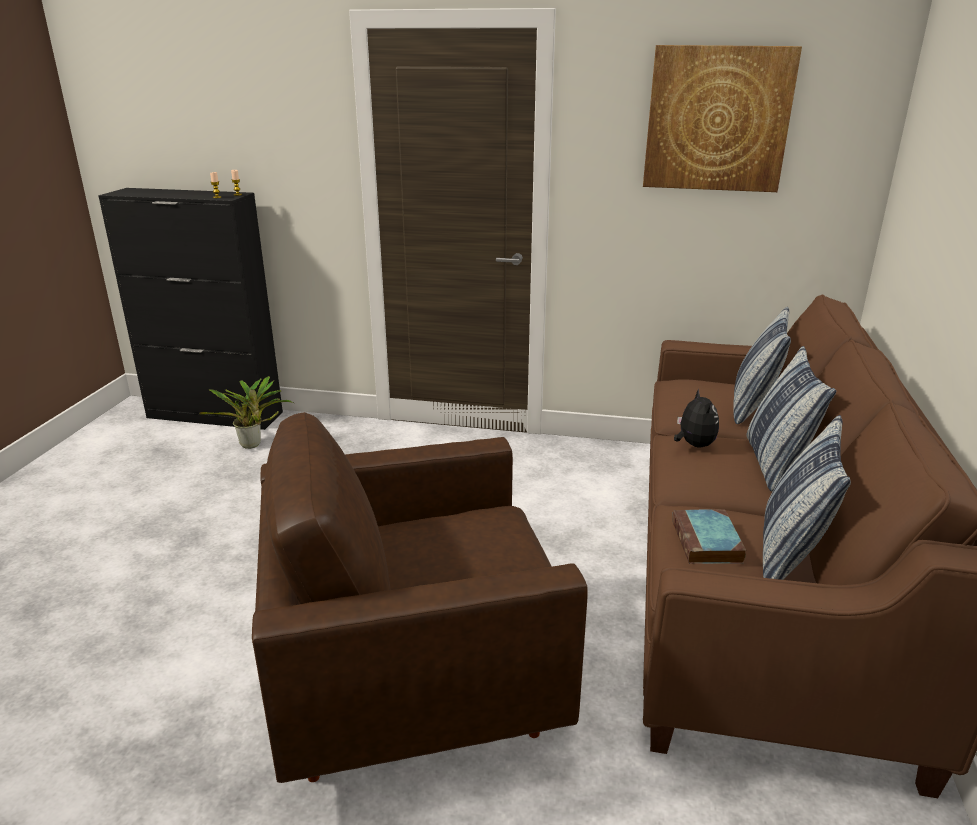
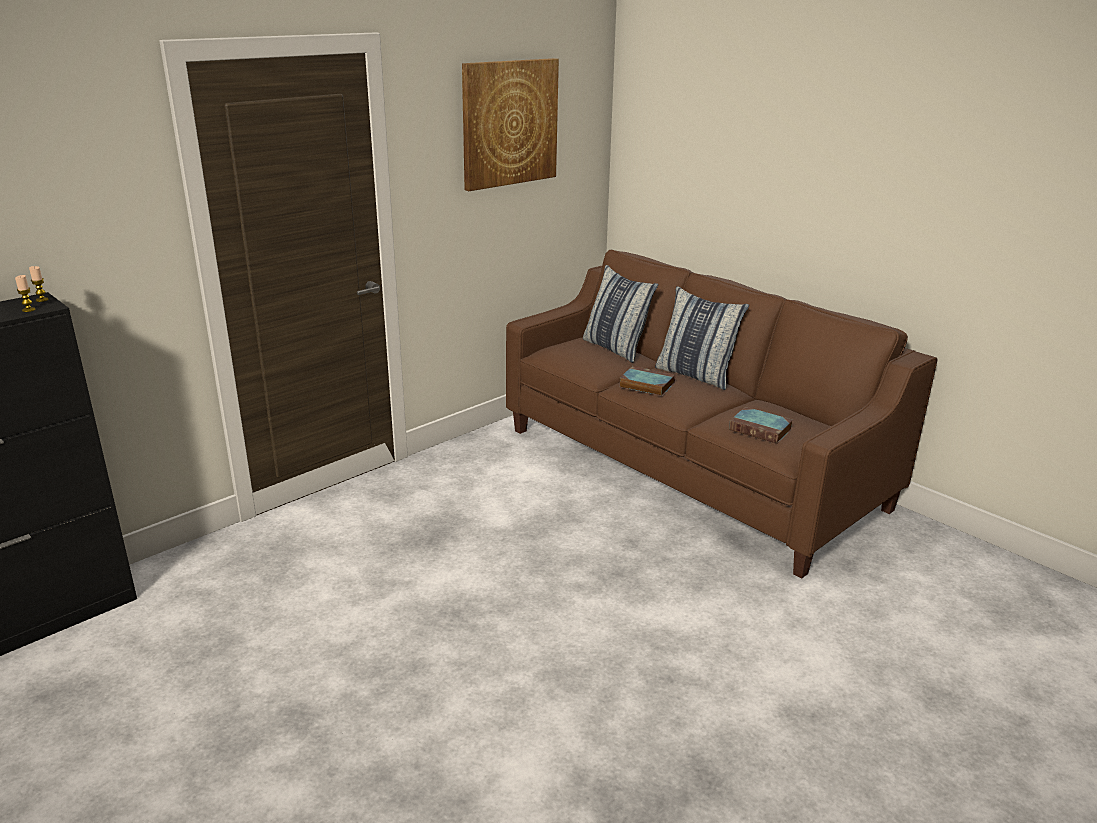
camera: 55 degrees left, 0 degrees up
(253, 445) = (161, 617): potted plant -> none
(416, 683) = (661, 646): brown armchair -> none
(694, 445) = (645, 385): plush toy -> book
(790, 554) = (791, 415): pillow -> none

